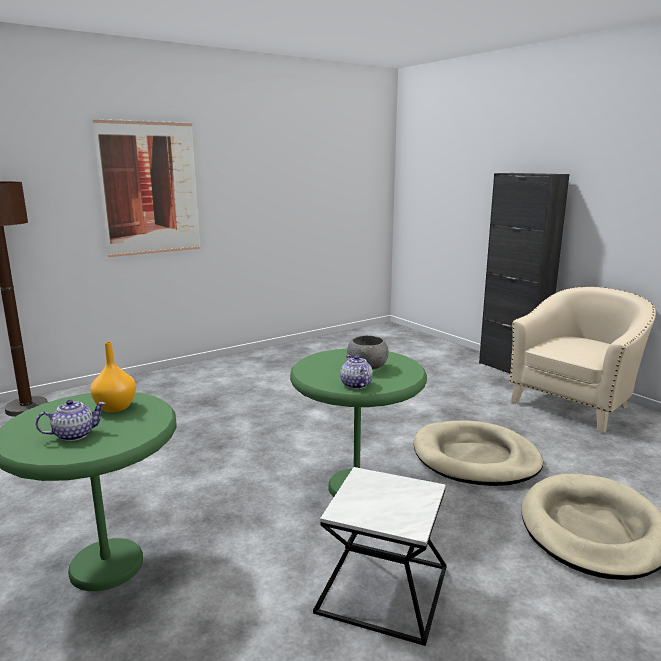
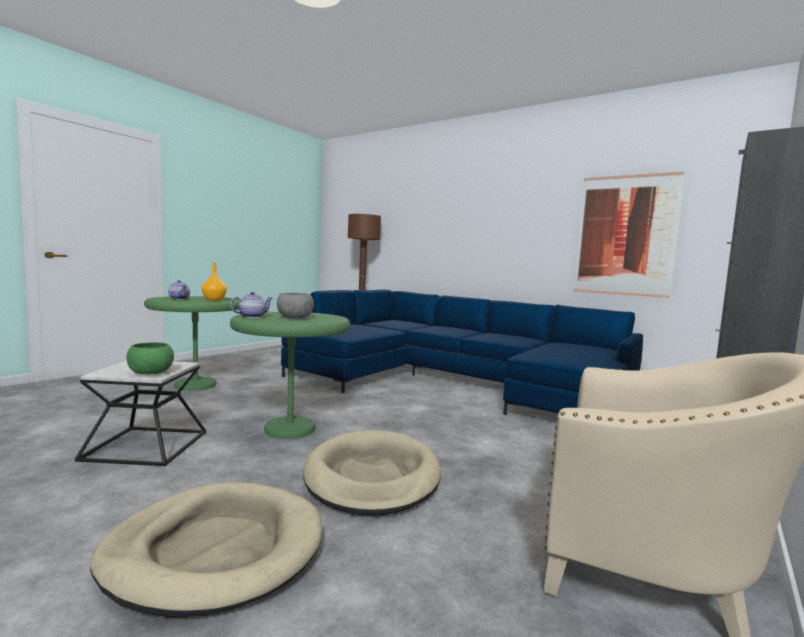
camera: 70 degrees right, 10 degrees down
(150, 188) = (460, 223): picture -> picture (625, 235)
(240, 382) = (453, 382): none -> blue sofa
(413, 493) = (150, 373): none -> green bowl

